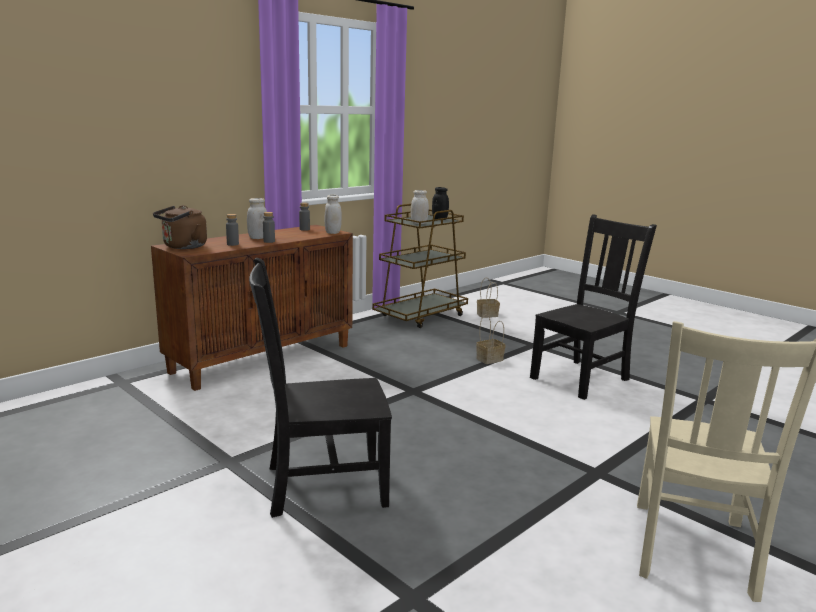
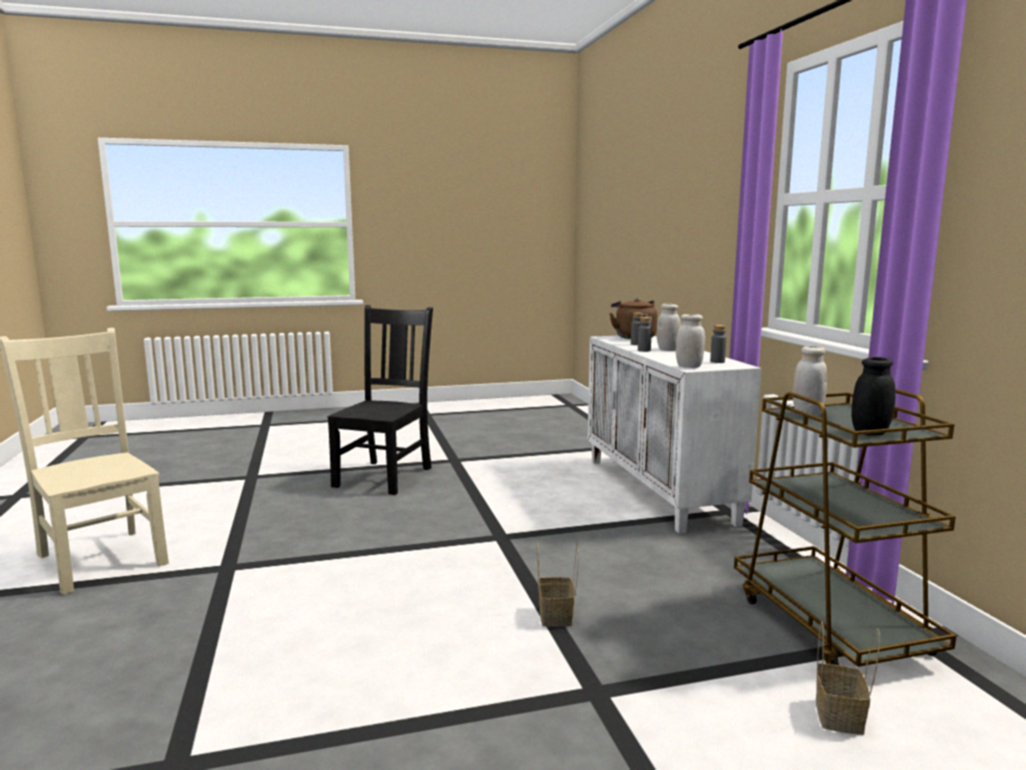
camera: 120 degrees right, 5 degrees down
(263, 358) = (659, 490): brown cabinet -> white cabinet
(582, 378) = (406, 670): black chair -> none

